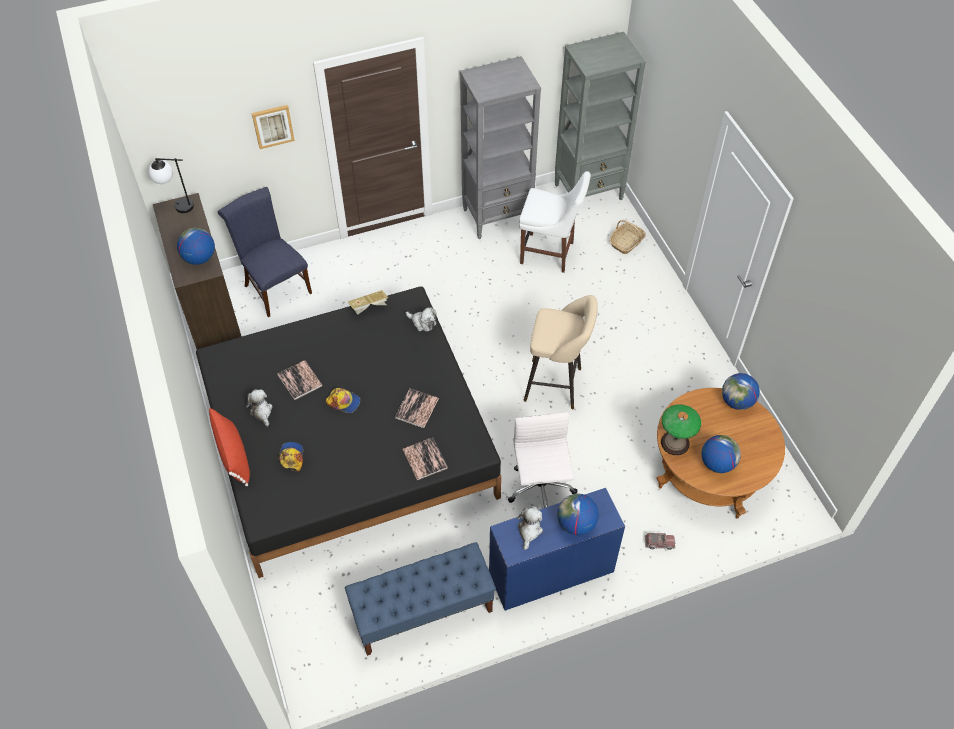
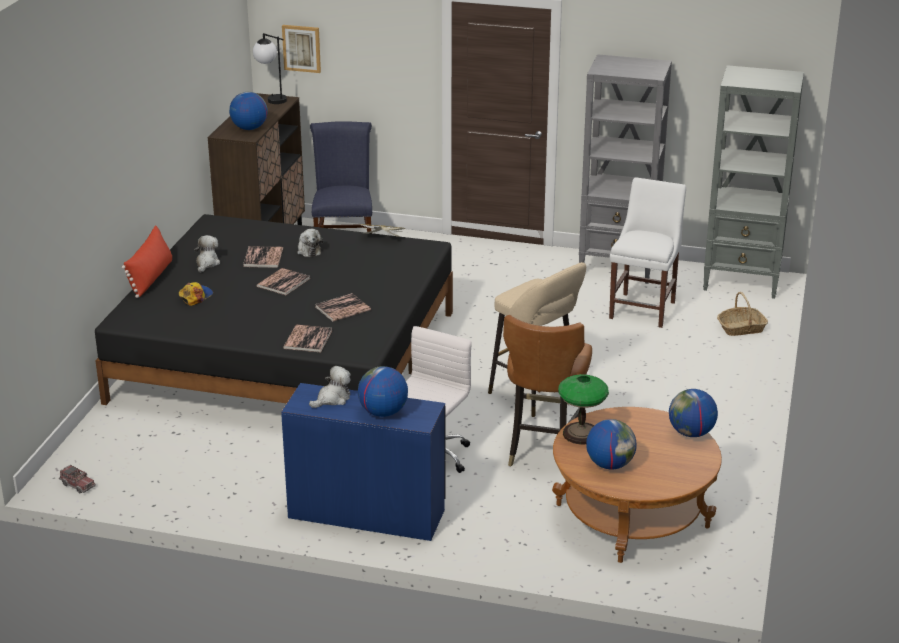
camera: 35 degrees right, 25 degrees down
(273, 126) = (390, 52): picture -> picture (302, 48)
(344, 402) = (283, 282): cap -> book
(422, 323) = (419, 262): plush toy -> plush toy (308, 250)
(422, 612) = (211, 485): blue bench -> none
(550, 253) = (644, 308): white chair -> white chair turned 120 degrees counterclockwise
(606, 438) = (543, 449): none -> brown chair
(659, 543) = (506, 542): toy truck -> toy truck (77, 485)

